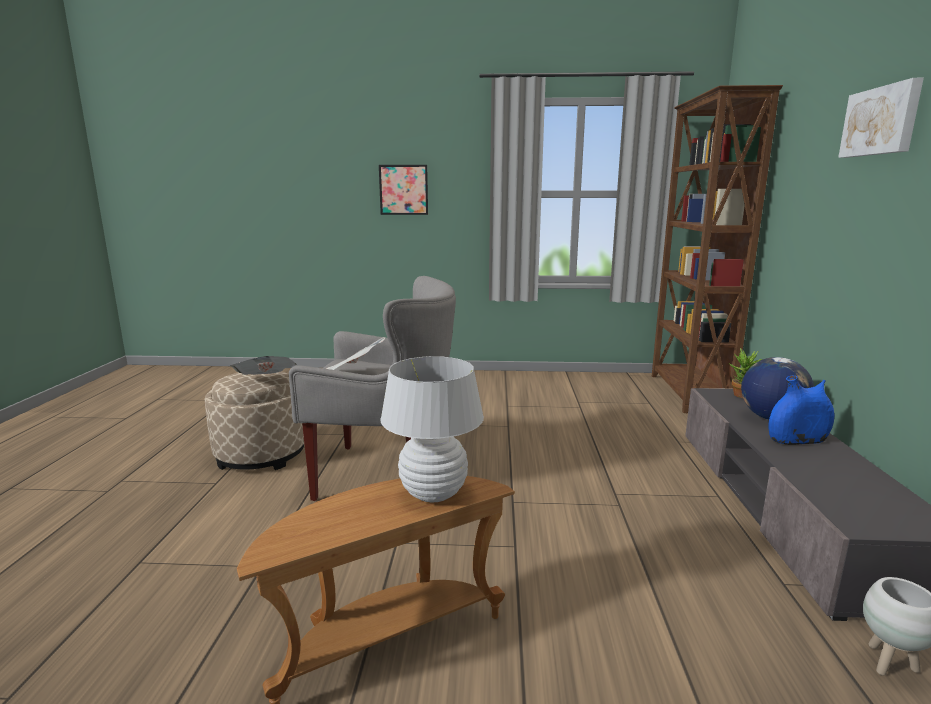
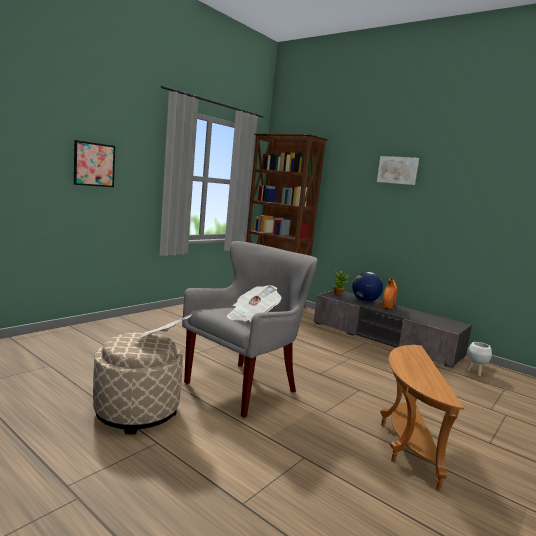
camera: 55 degrees left, 5 degrees down
(433, 493) = (411, 356): white table lamp -> none
(797, 440) = (388, 307): blue vase -> orange vase

